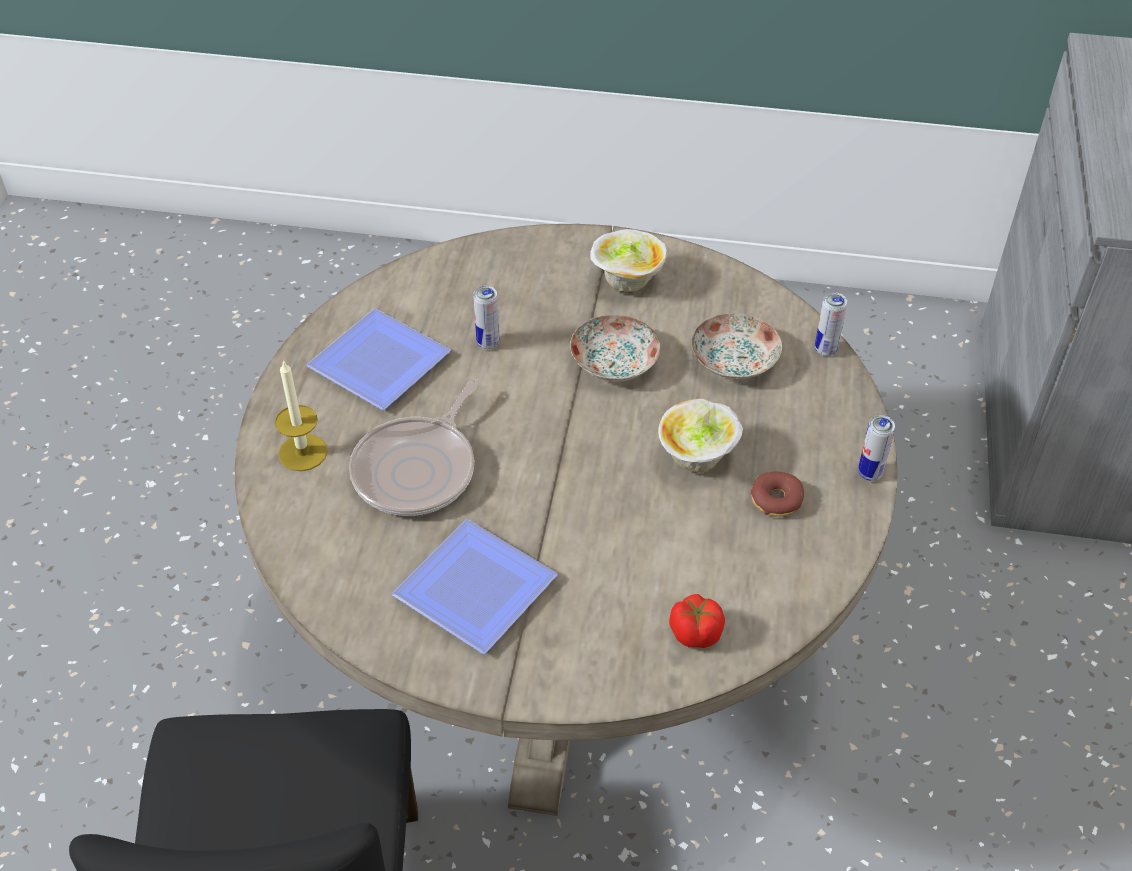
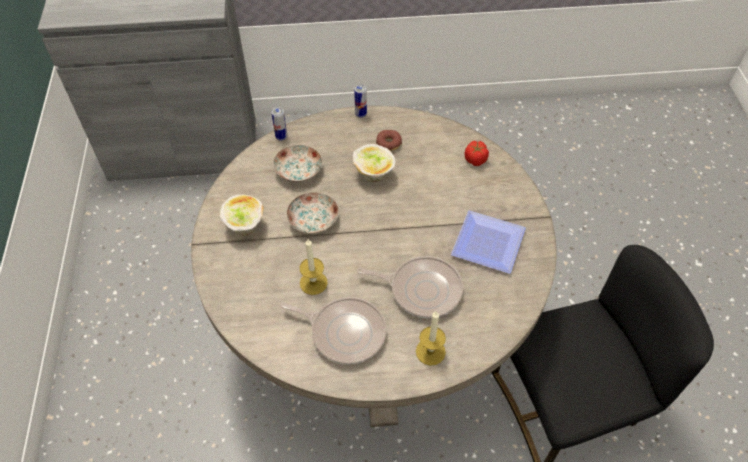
camera: 105 degrees left, 5 degrees up
(385, 362) = (344, 332): plate -> frying pan
(488, 343) = (313, 283): can -> candle

